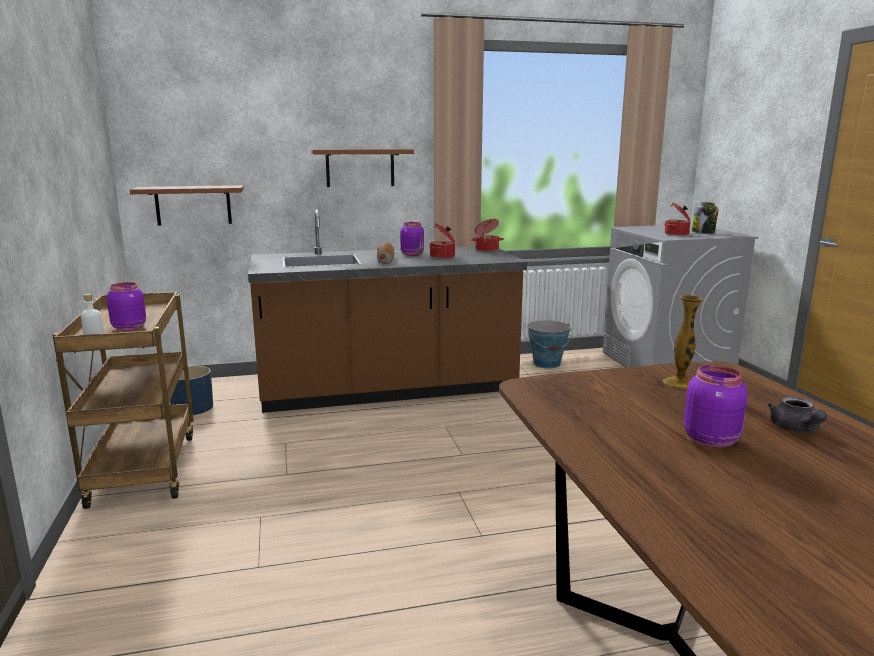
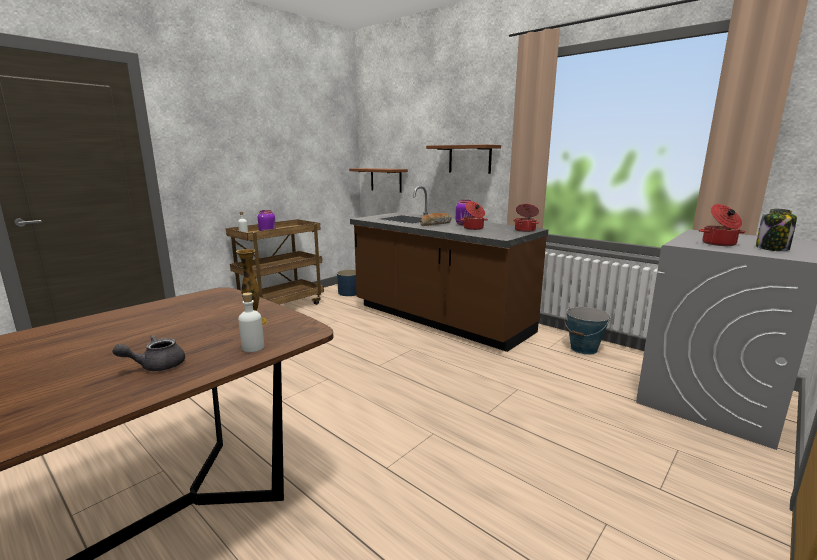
camera: 55 degrees right, 0 degrees up
(711, 439) = (127, 342): purple jar -> none
(760, 391) = (253, 347): none -> white bottle

